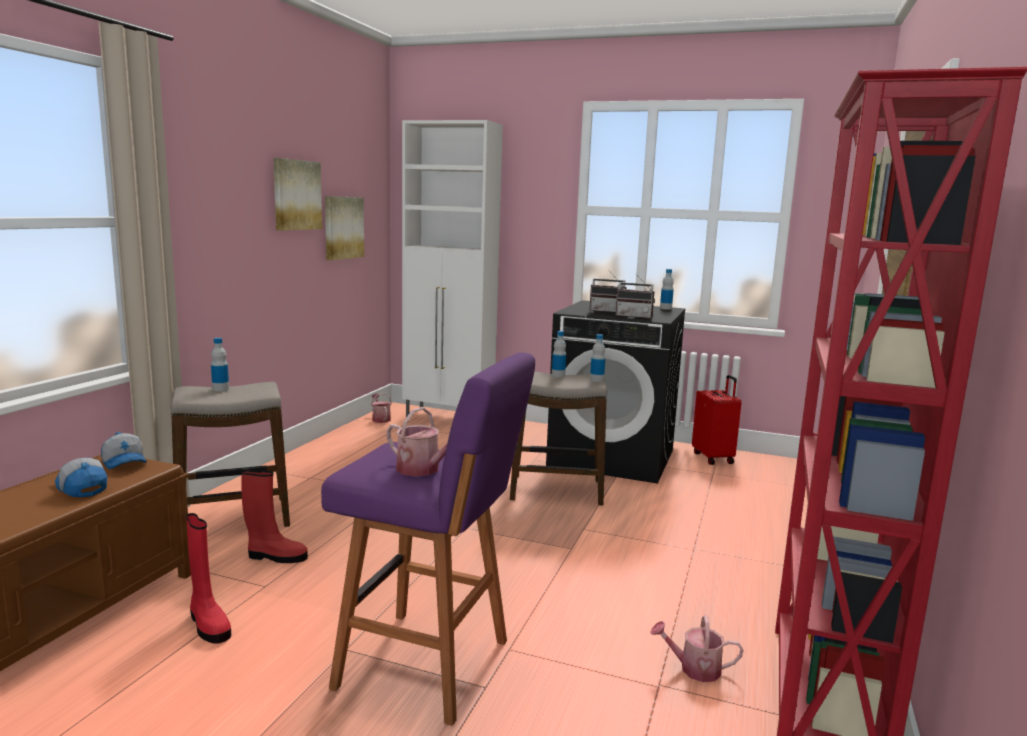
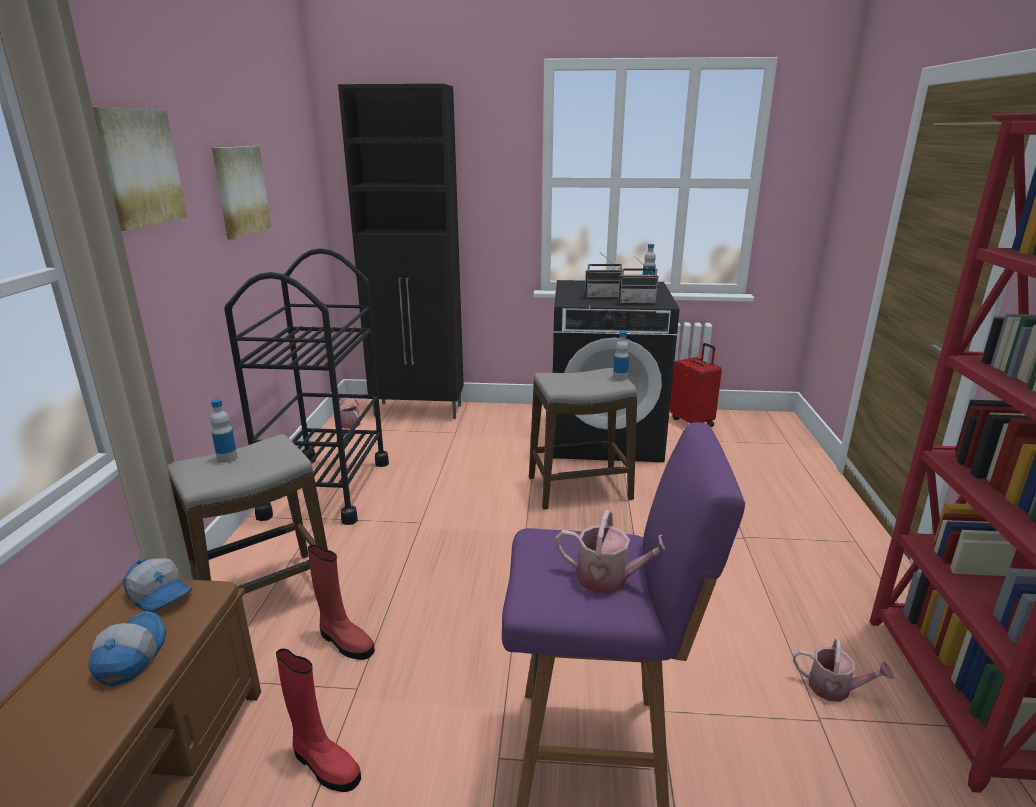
camera: 15 degrees left, 10 degrees up
(80, 487) = (130, 656): cap -> cap turned 60 degrees clockwise
(275, 557) = (344, 642): red boot -> red boot turned 45 degrees clockwise
(331, 459) = (327, 488): none -> black cart
(343, 227) = (286, 220): picture -> picture (137, 167)
(449, 418) = (419, 411): white cabinet -> black cabinet
(558, 375) = (576, 375): bottle -> none
(694, 669) = (835, 688): watering can -> watering can turned 150 degrees counterclockwise

